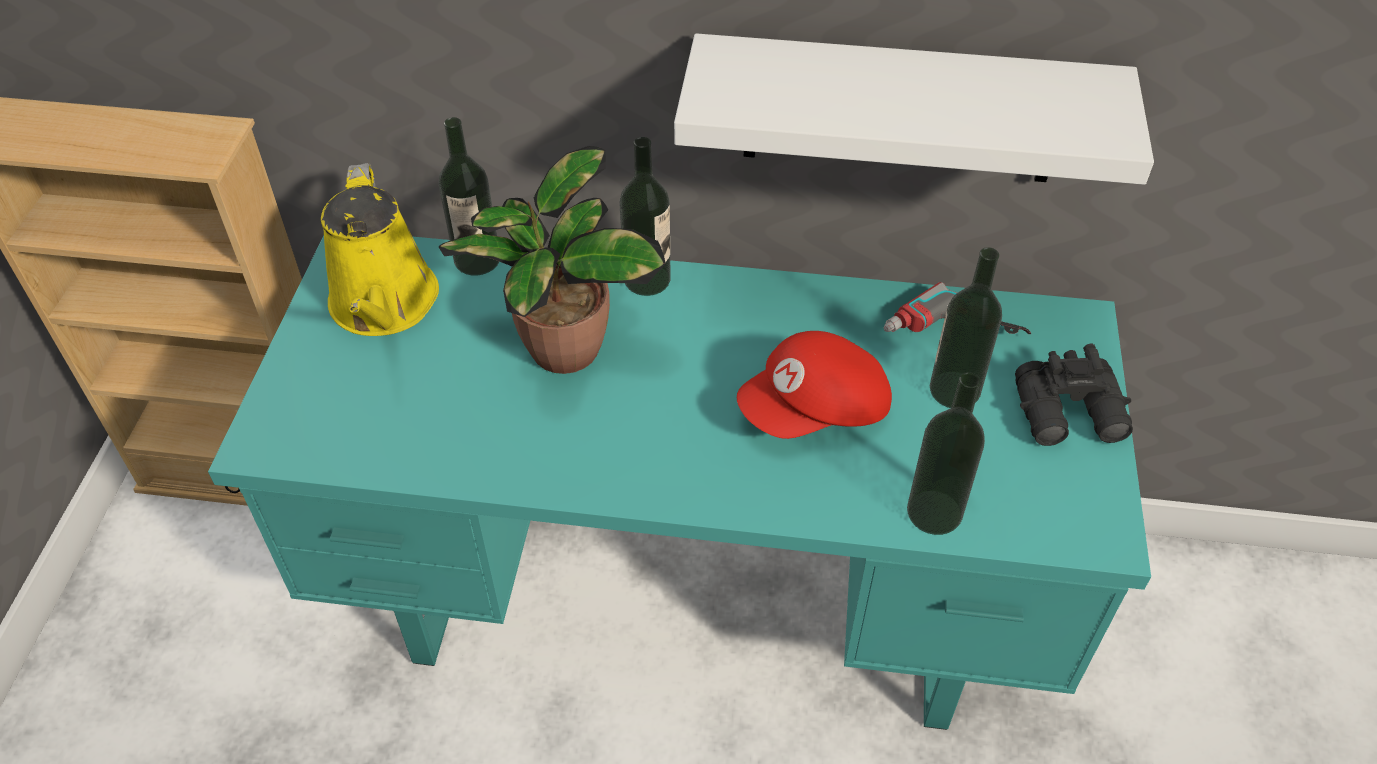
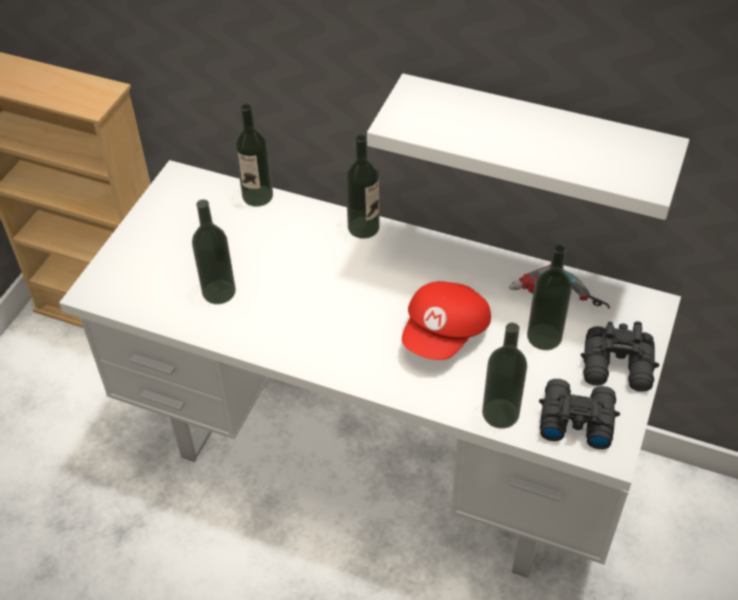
camera: 15 degrees right, 0 degrees up
(384, 306) = (191, 217): yellow watering can -> none
(460, 409) = (219, 292): none -> bottle
(561, 352) = (293, 266): potted plant -> none
(691, 604) = (375, 456): turquoise desk -> white desk
(816, 411) = (445, 334): red cap -> red cap turned 45 degrees counterclockwise
(1040, 499) = (575, 418): none -> black binoculars

